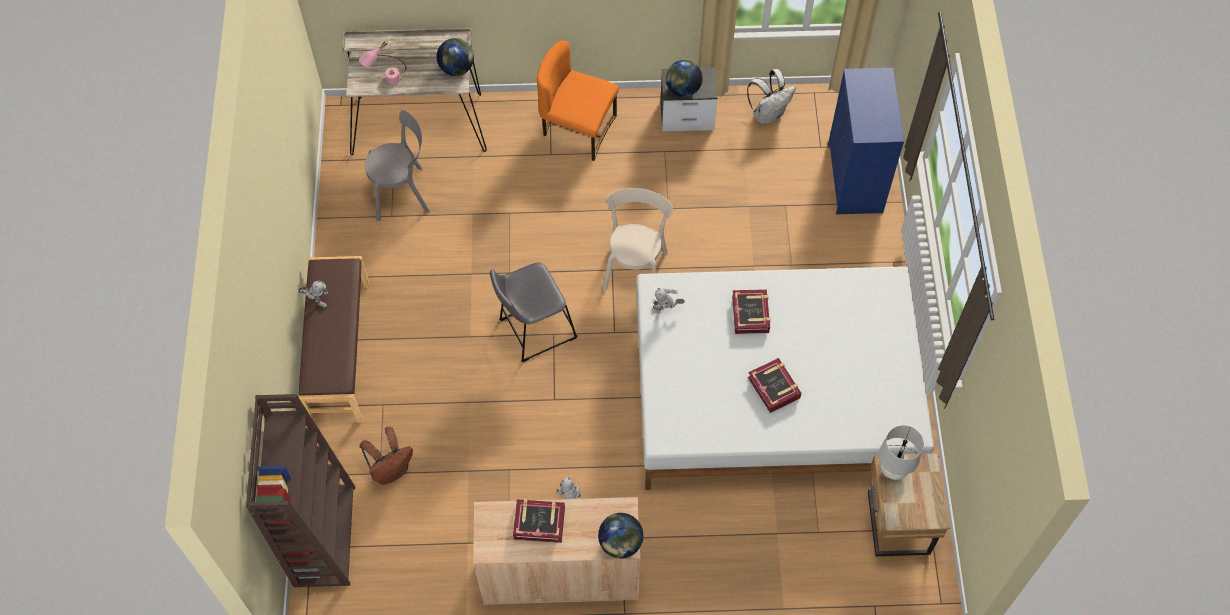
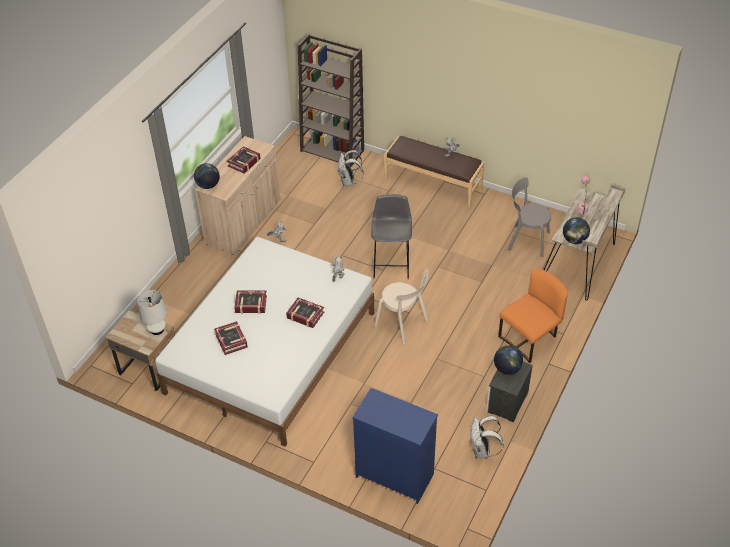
camera: 120 degrees right, 15 degrees down
(391, 470) = (349, 182): brown backpack -> white backpack
(403, 193) = (526, 240): grey chair -> grey chair turned 90 degrees clockwise
(845, 375) = (231, 340): none -> book

